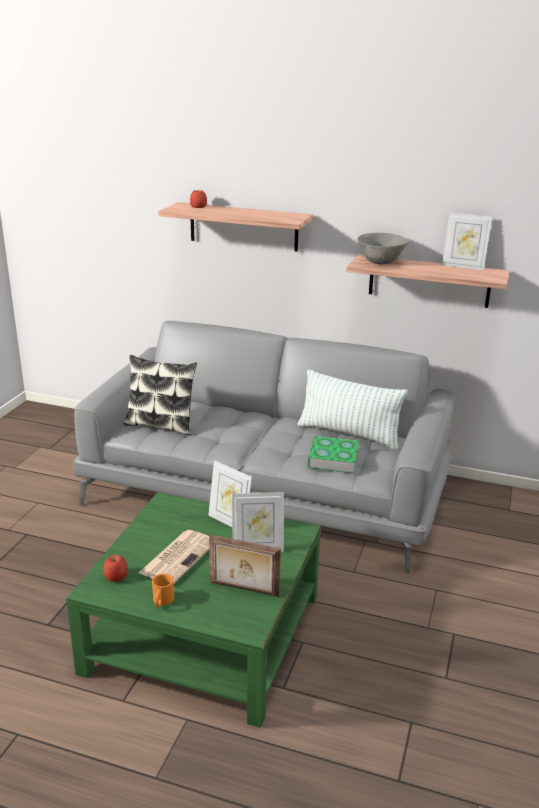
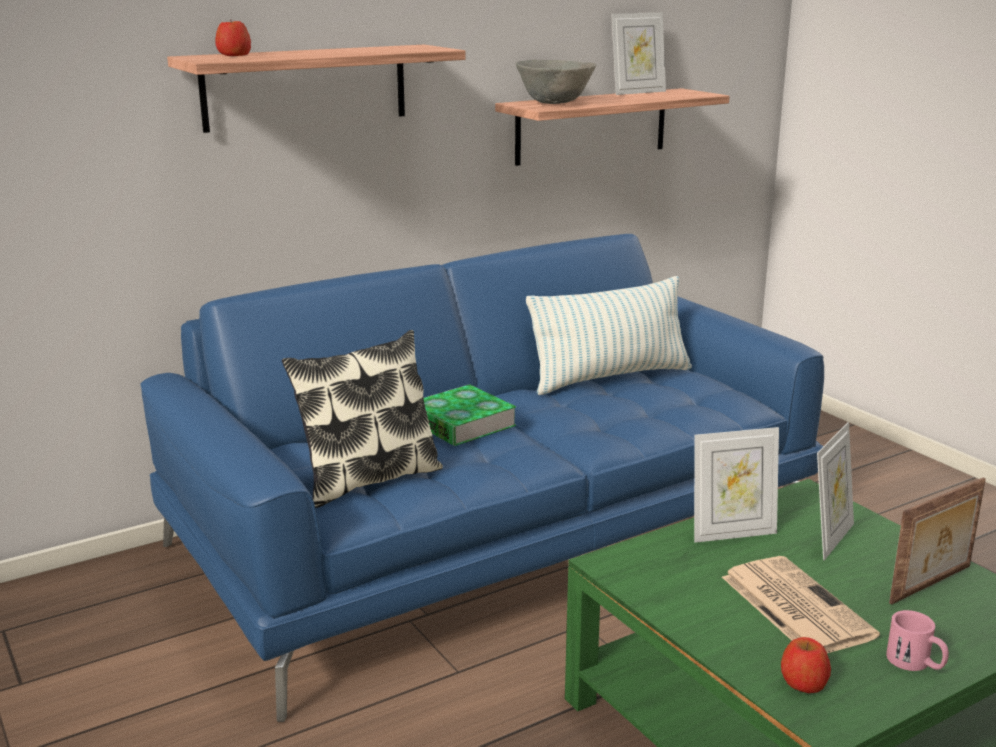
camera: 50 degrees left, 5 degrees down
(162, 601) = (916, 663): orange mug -> pink mug
(267, 490) = (498, 534): grey sofa -> blue sofa
(333, 459) = (666, 407): book -> book (461, 423)

